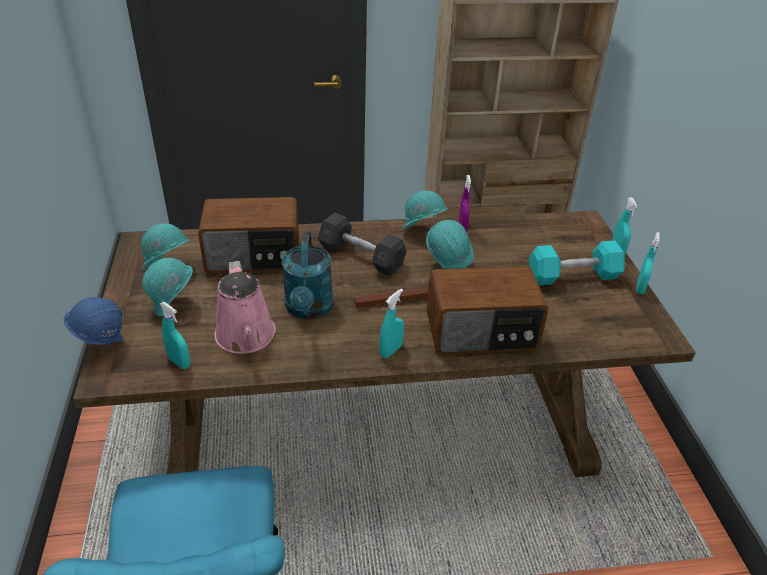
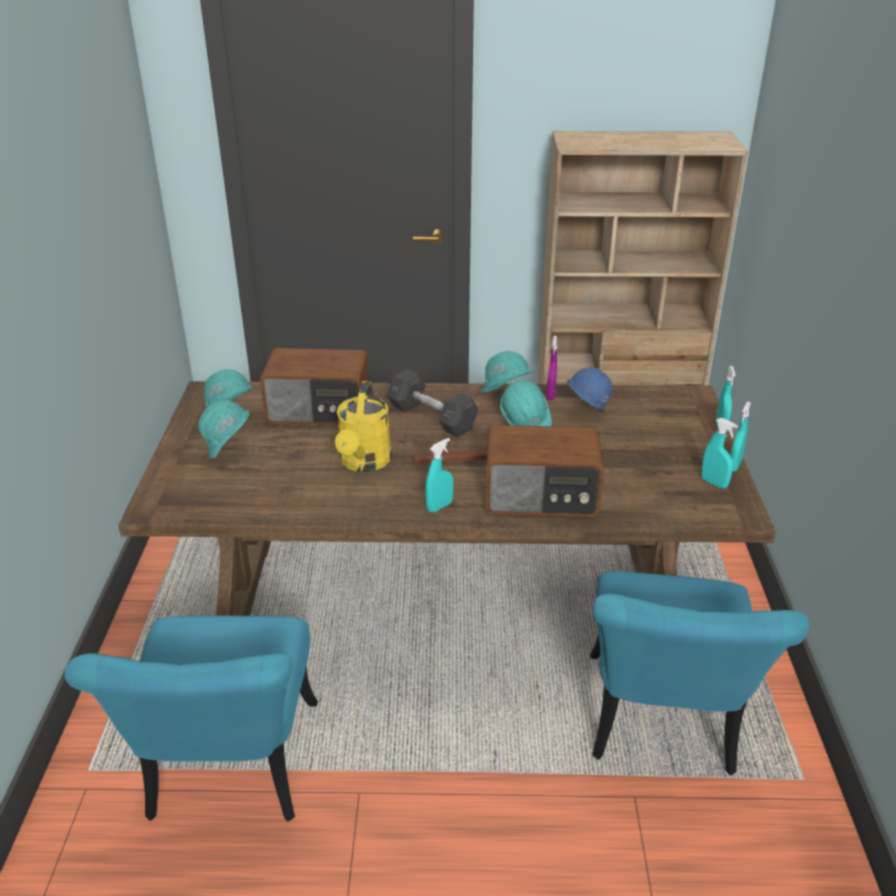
camera: 10 degrees right, 5 degrees down
(101, 343) = (152, 480): blue hard hat -> blue hard hat (585, 413)
(179, 362) = (224, 501): turquoise spray bottle -> turquoise spray bottle (714, 483)
(246, 337) = (295, 484): pink watering can -> none
(309, 309) = (364, 463): turquoise watering can -> yellow watering can
(573, 276) = (660, 449): turquoise dumbbell -> none
(585, 520) = (661, 728): none -> turquoise chair

